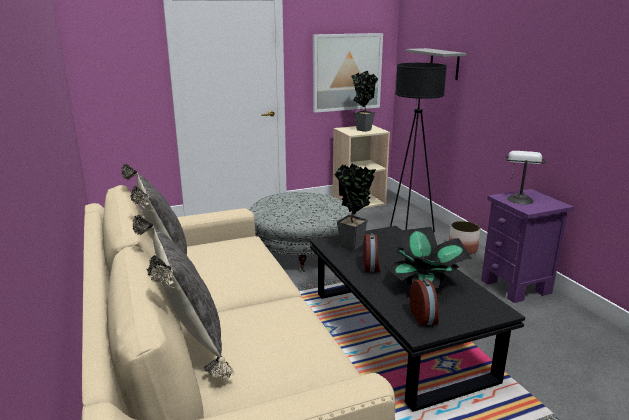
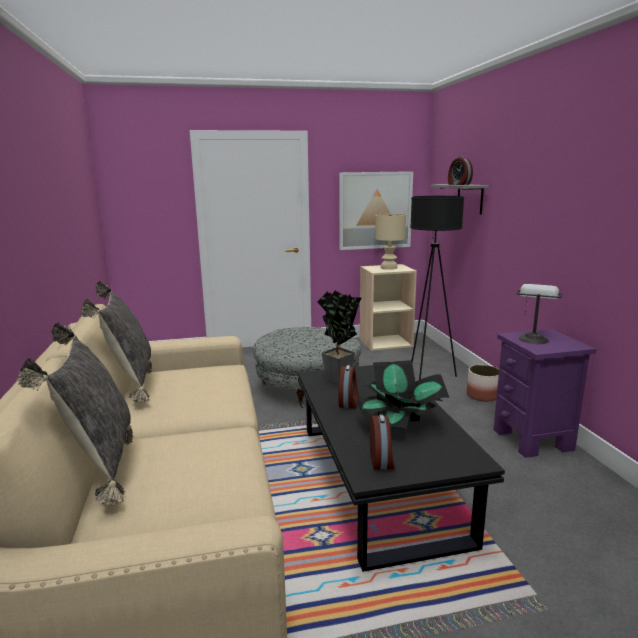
camera: 10 degrees right, 5 degrees down
(362, 129) = (389, 268): potted plant -> beige table lamp
(435, 51) = (458, 184): none -> alarm clock

